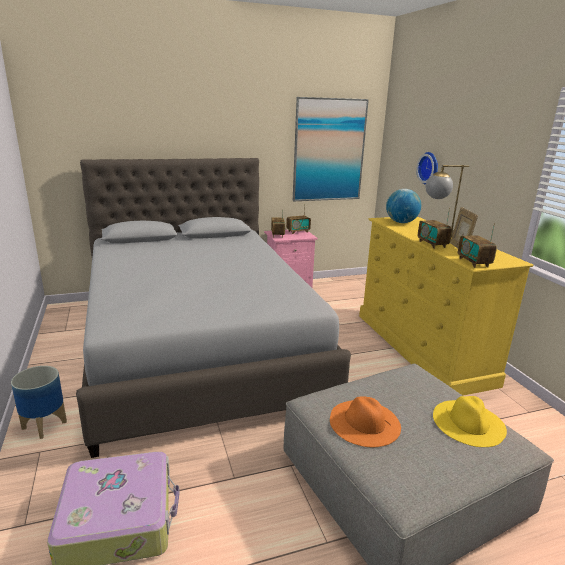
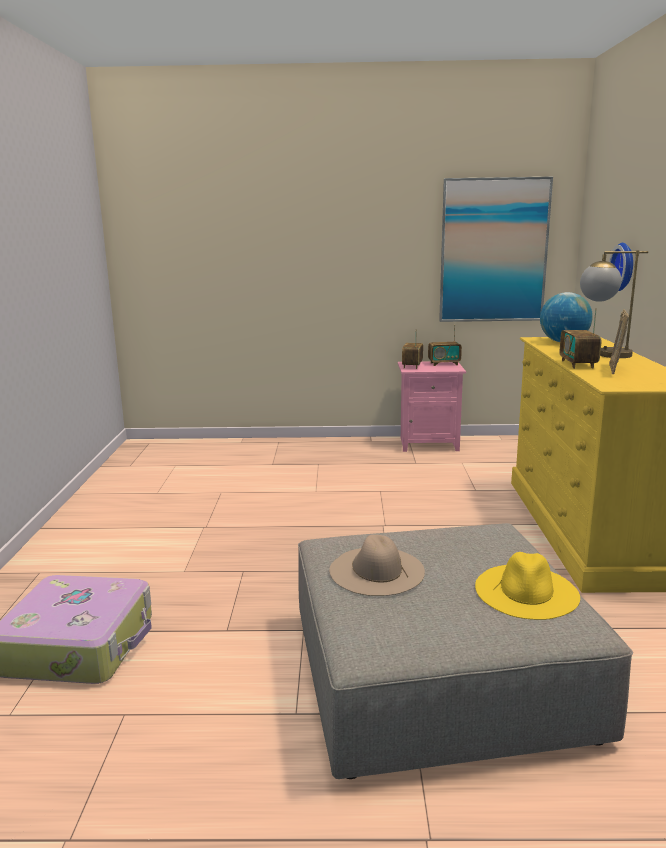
camera: 20 degrees right, 5 degrees down
(44, 425) = (56, 550): planter -> none
(198, 344) = (270, 493): grey bed -> none
(364, 422) = (376, 570): orange hat -> beige hat
(473, 262) = (615, 384): radio -> none

